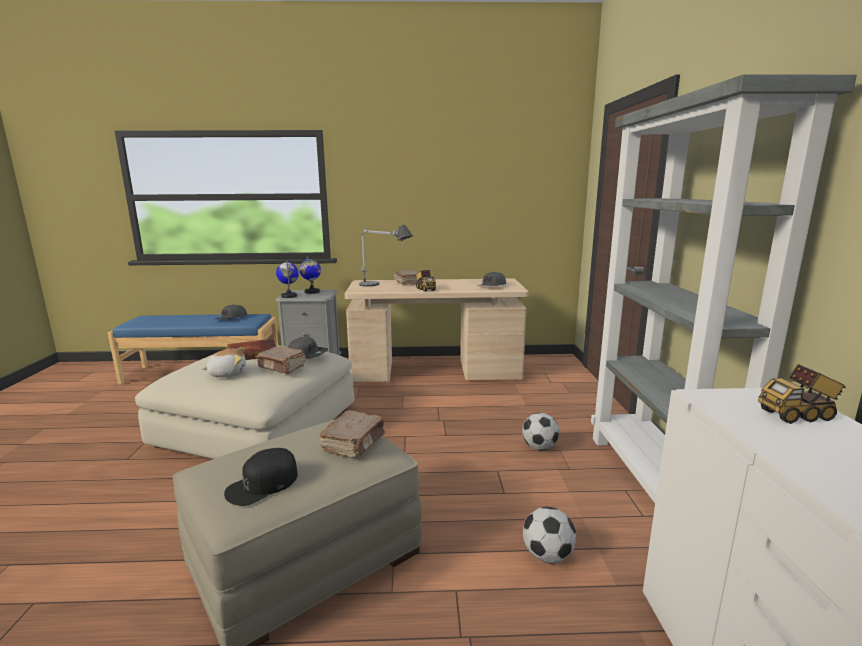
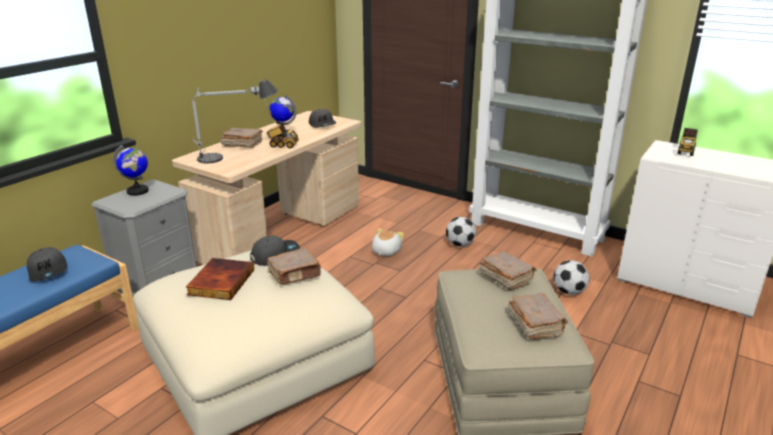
camera: 55 degrees left, 10 degrees up
(227, 373) = (266, 307): plush toy -> plush toy (385, 251)
(262, 484) = (535, 324): black cap -> brown book
(289, 296) = (132, 206): globe -> globe (283, 134)

